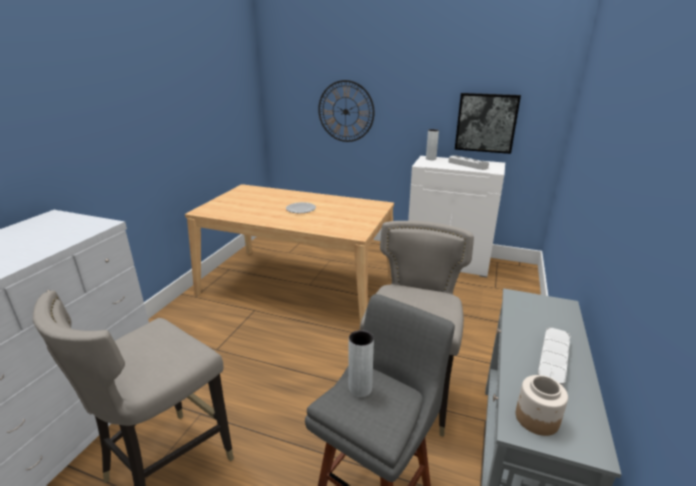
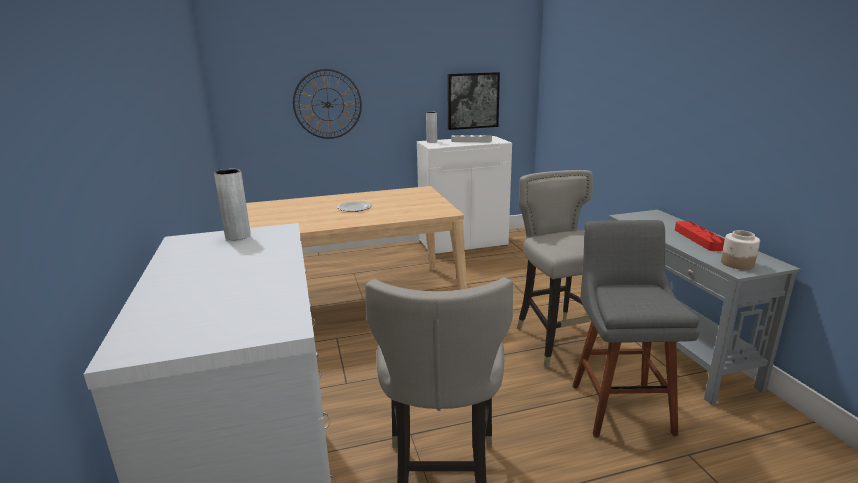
camera: 35 degrees left, 5 degrees down
(360, 388) = (623, 295): grey vase -> grey vase (238, 236)
(552, 361) = (698, 239): grey tray -> red tray

